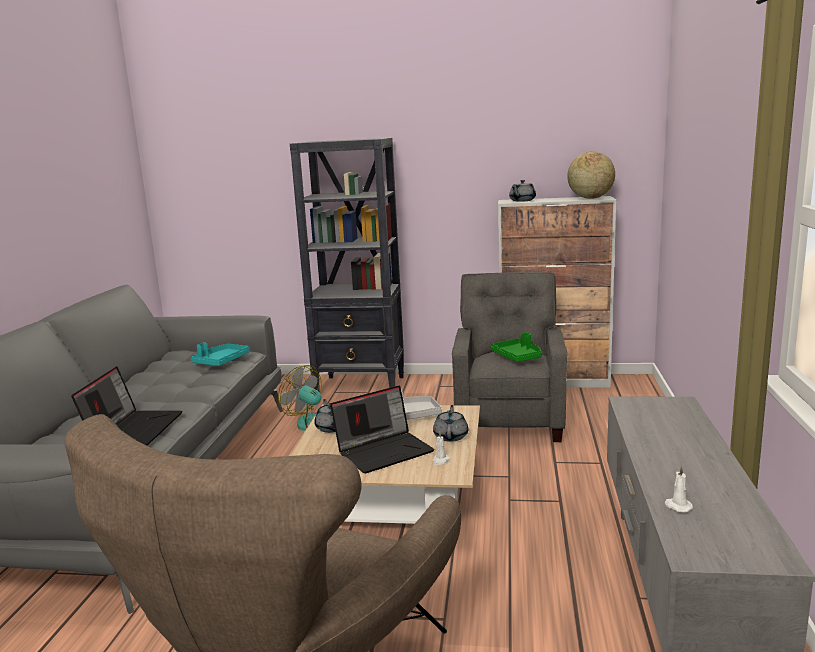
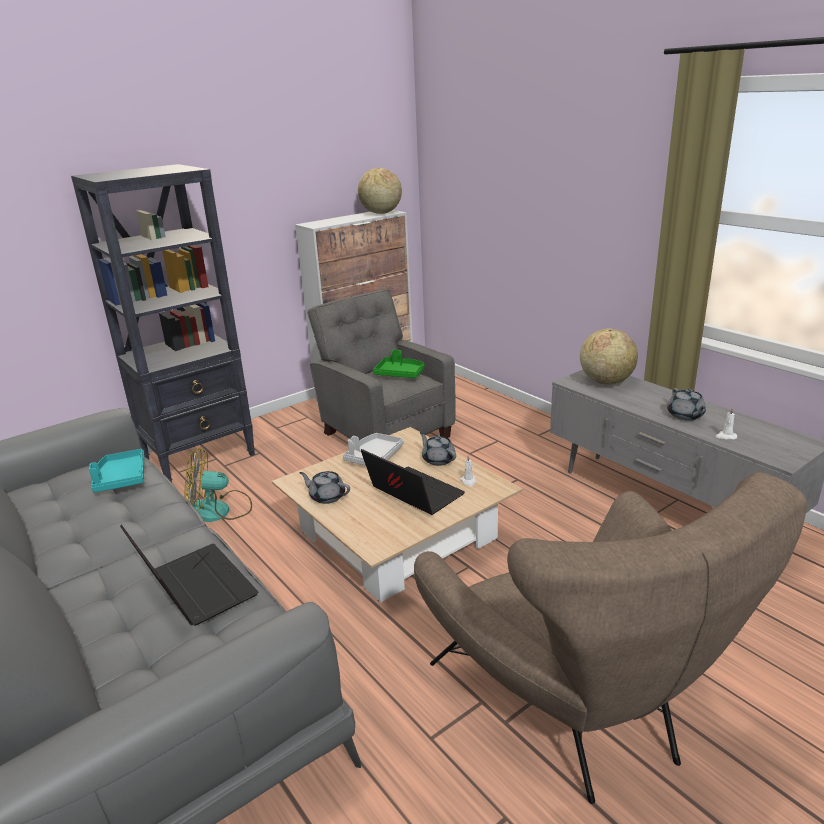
camera: 45 degrees left, 10 degrees up
(384, 451) = (412, 494): laptop -> laptop turned 60 degrees counterclockwise
(522, 200) = (326, 223): grey teapot -> grey teapot (685, 415)
(664, 414) = (606, 382): none -> globe

